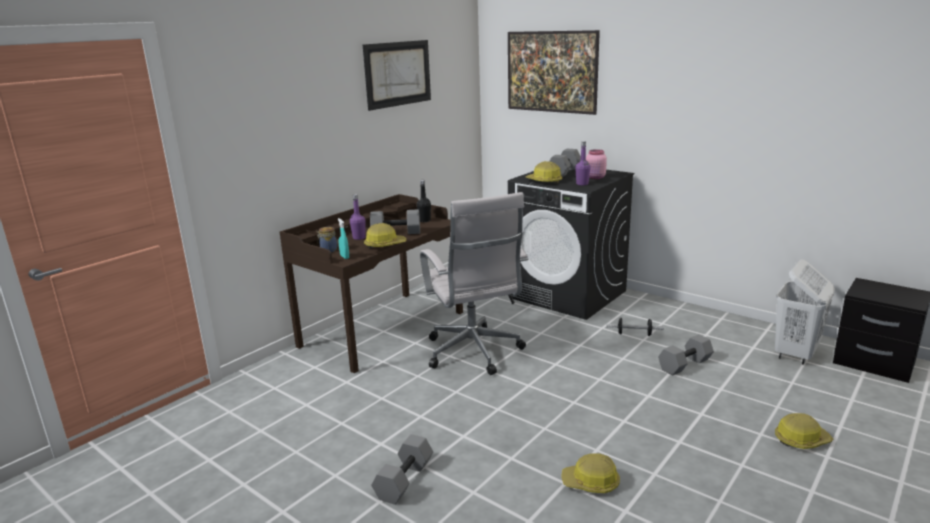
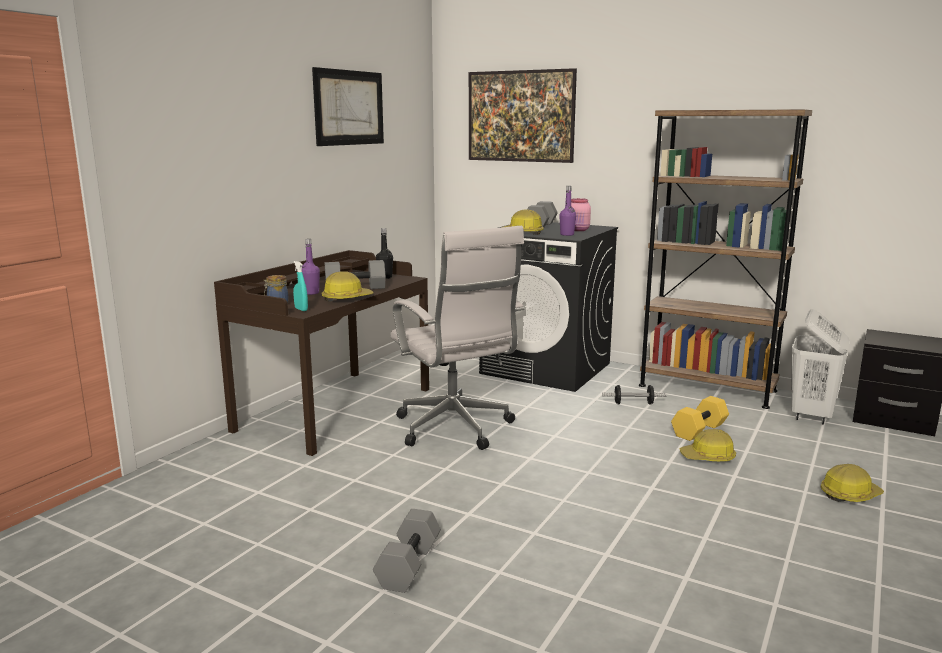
camera: 10 degrees left, 5 degrees down
(591, 483) = (636, 552): hard hat -> hard hat (708, 457)
(685, 365) = (699, 430): grey dumbbell -> yellow dumbbell
(706, 320) = (707, 388): none -> brown bookcase

